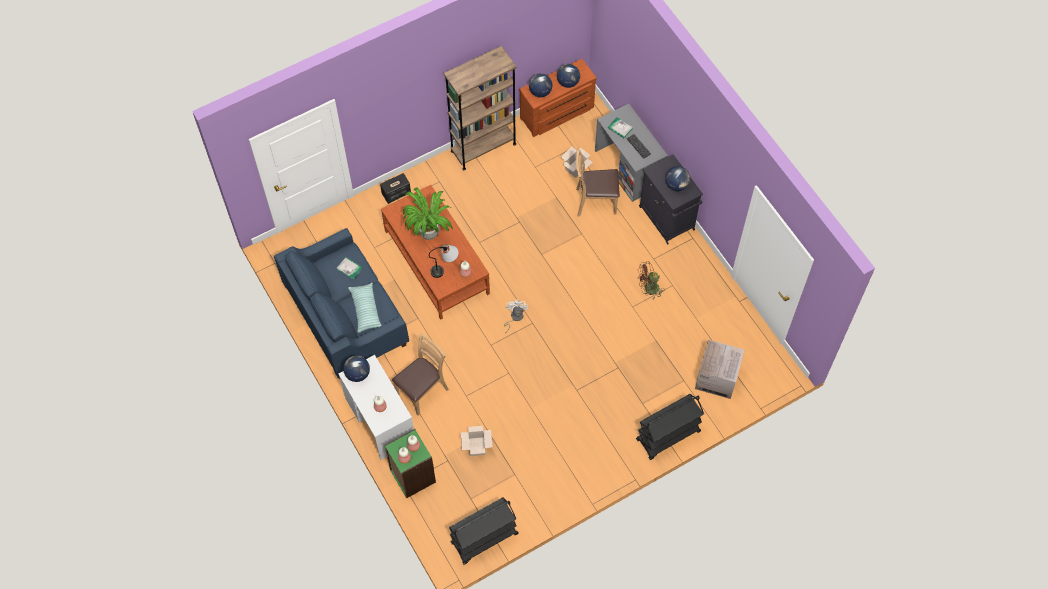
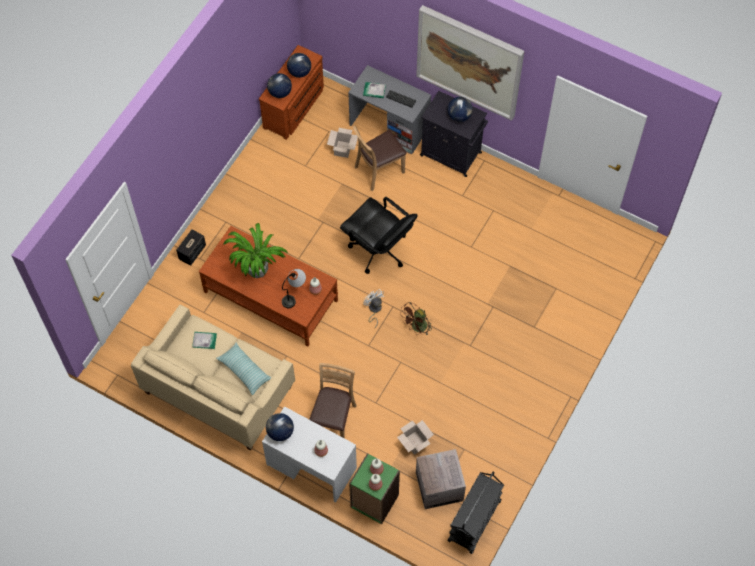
camera: 30 degrees left, 0 degrees up
(346, 317) = (218, 389): blue sofa -> beige sofa
(483, 147) = (246, 171): brown bookcase -> none
(551, 269) = (379, 250): none -> black office chair
(648, 289) = (475, 224): brown fan -> brown fan (417, 328)
(668, 436) = (574, 344): black cart -> none
(697, 138) = (469, 61): none -> picture
(717, 377) = (582, 271): cardboard box -> cardboard box (439, 486)

